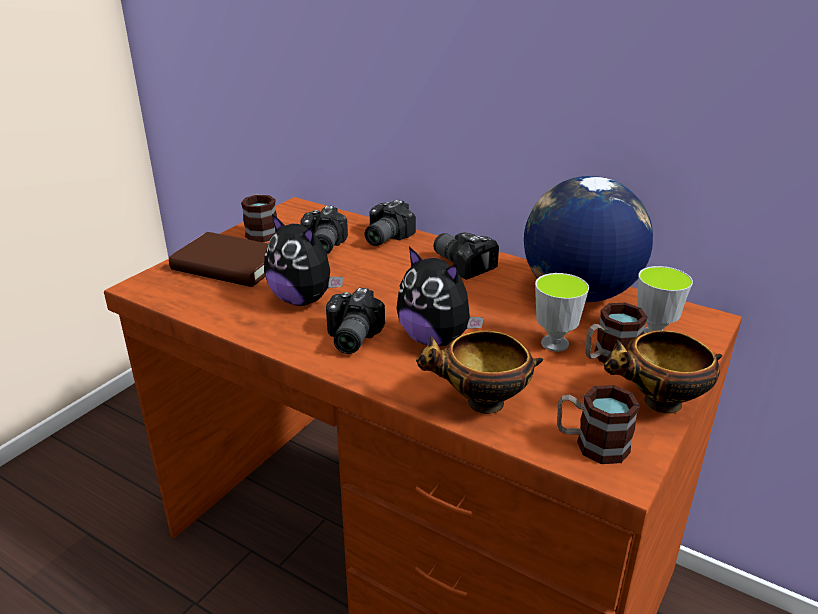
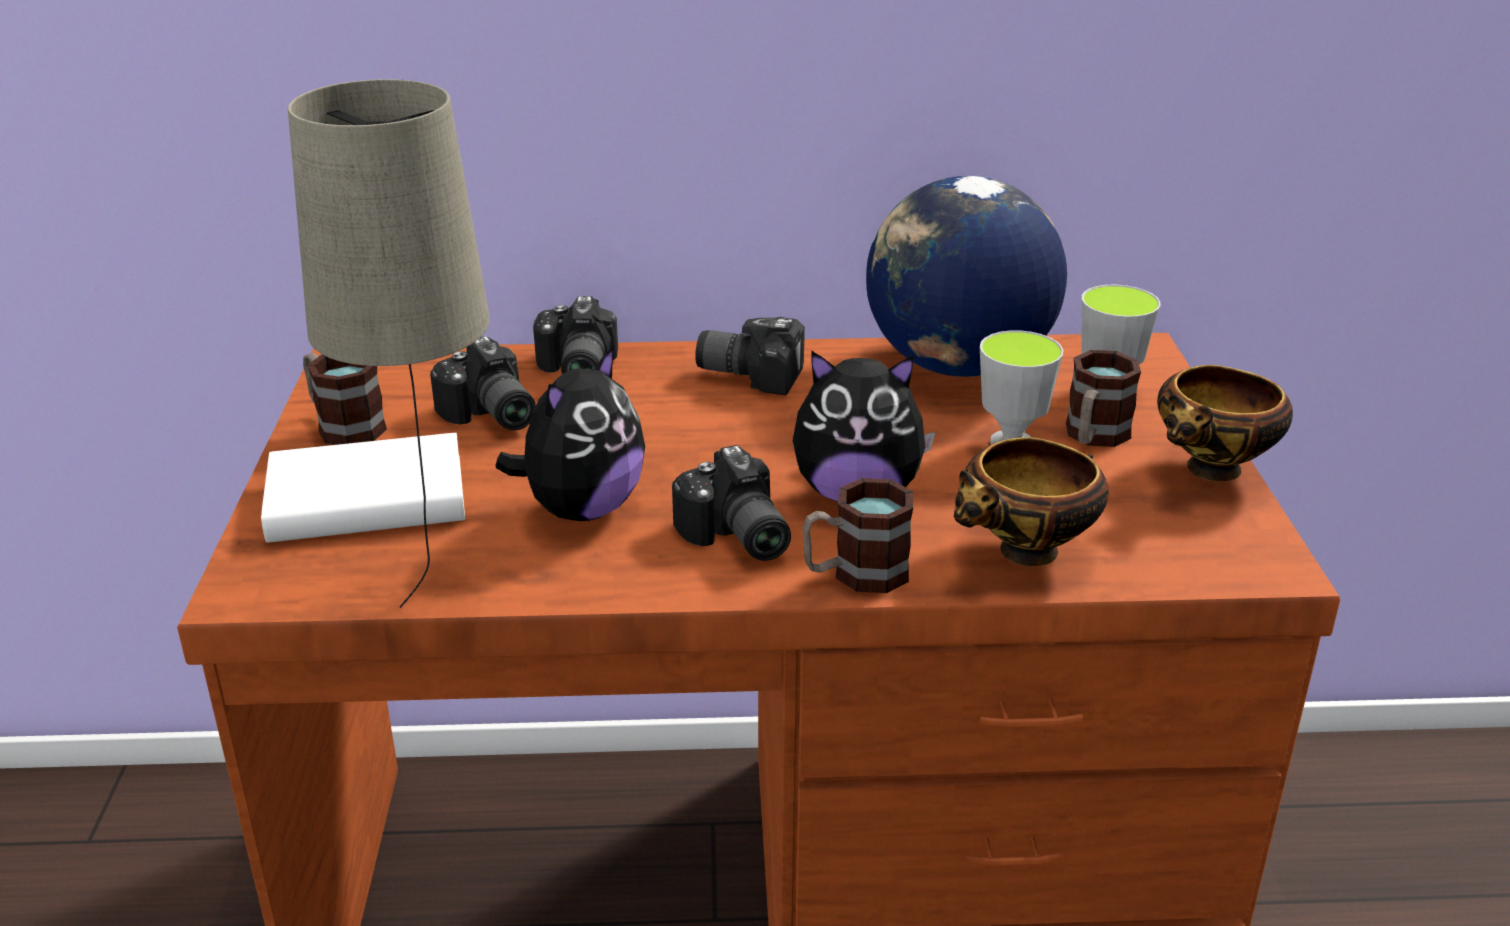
camera: 35 degrees left, 0 degrees up
(202, 312) = (435, 589): none -> beige table lamp
(228, 265) = (367, 500): brown book -> white book
(303, 300) = (582, 509): plush toy -> plush toy turned 60 degrees counterclockwise
(591, 444) = (1202, 549): mug -> mug (855, 574)

